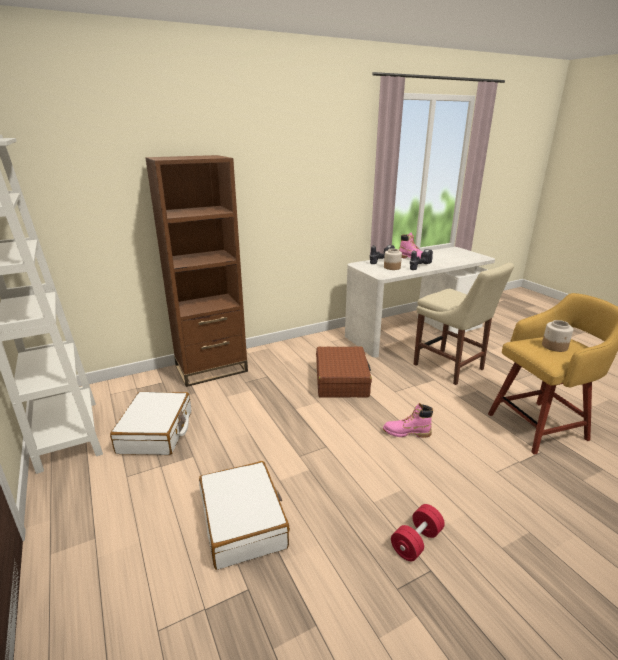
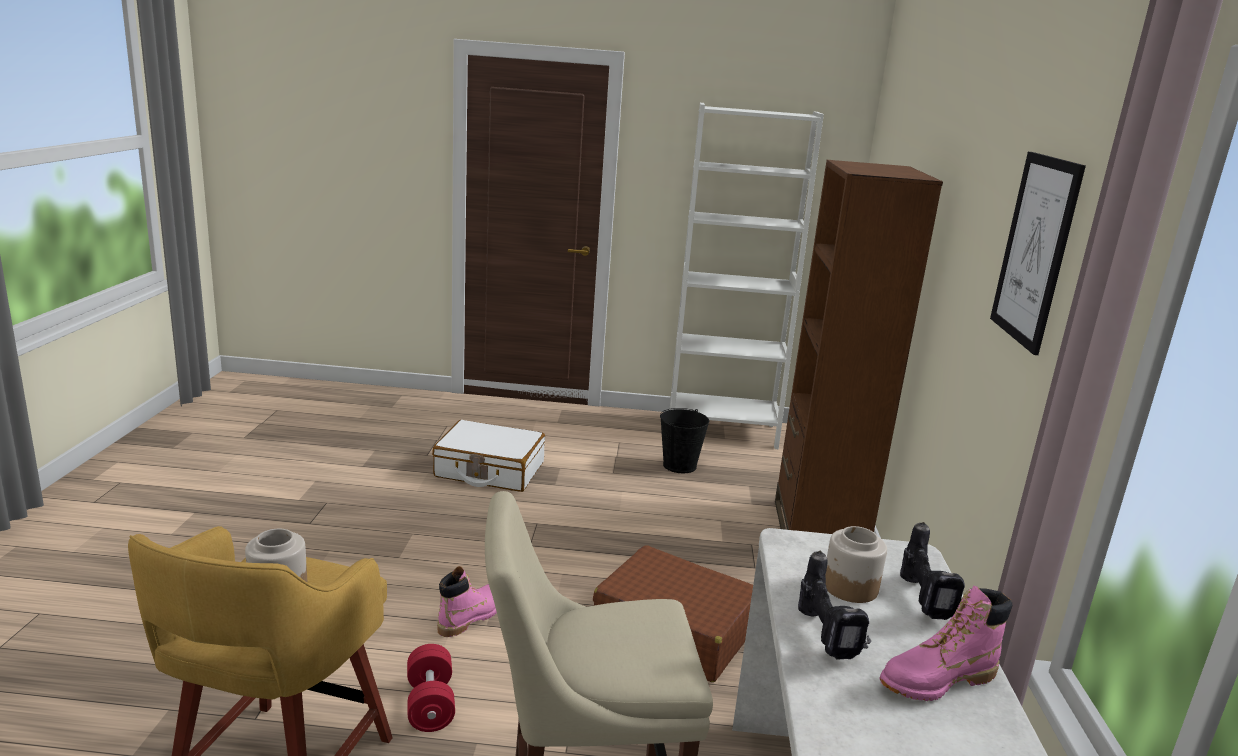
camera: 120 degrees right, 5 degrees down
(156, 432) = (680, 465): white suitcase -> black bucket
(317, 162) = (1035, 250): none -> picture
(416, 541) = (340, 531): red dumbbell -> red dumbbell (430, 704)

